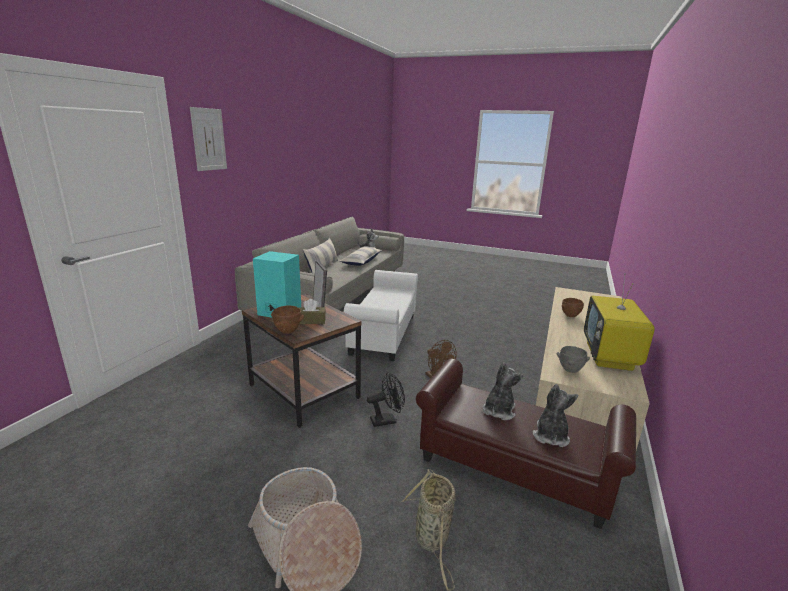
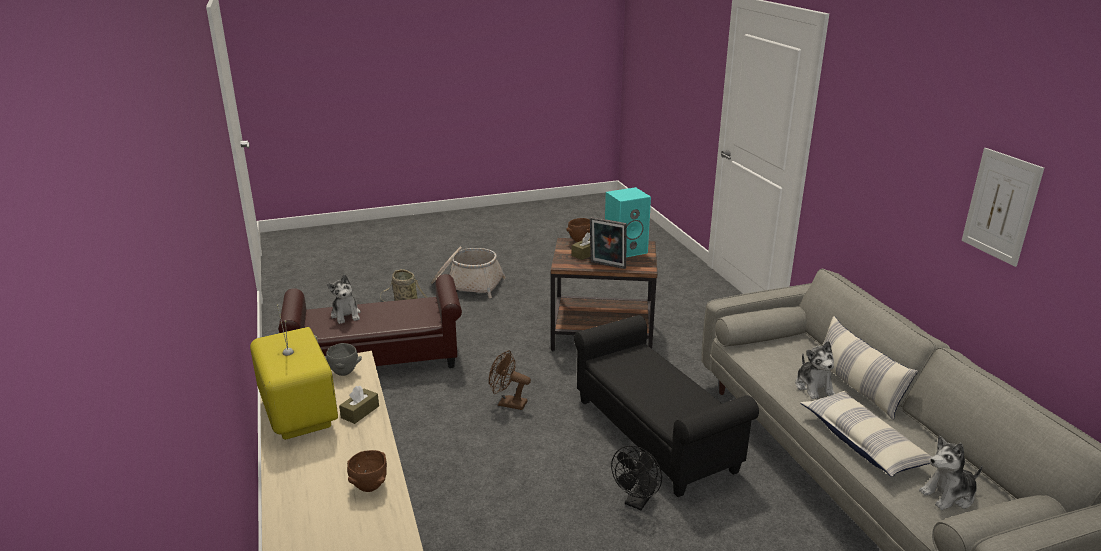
camera: 140 degrees right, 5 degrees up
(209, 139) = (855, 98): picture -> picture (1001, 206)
(383, 334) = (655, 434): white ottoman -> black ottoman
(387, 420) = (505, 347): black fan -> black fan (637, 502)
(498, 411) = (394, 316): plush toy -> plush toy (814, 387)
(565, 344) = (360, 412): none -> brown tissue box

